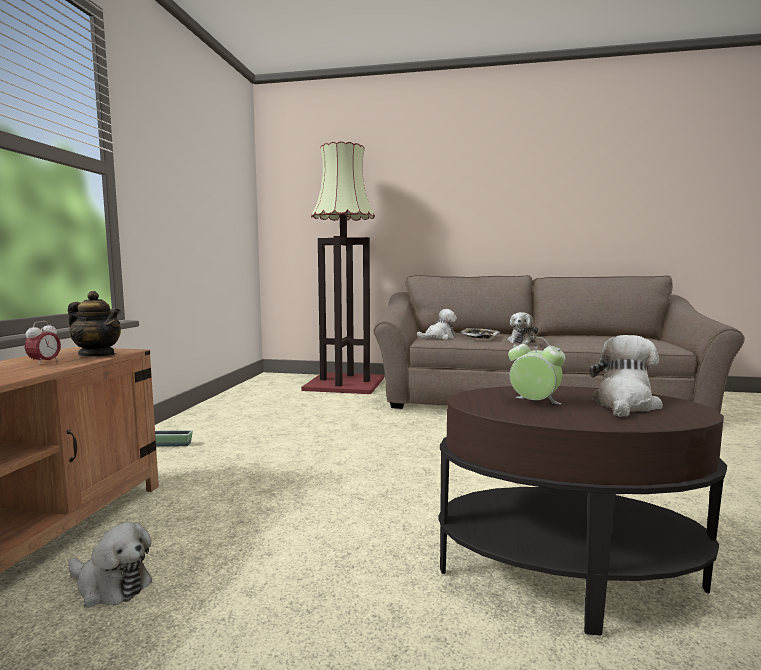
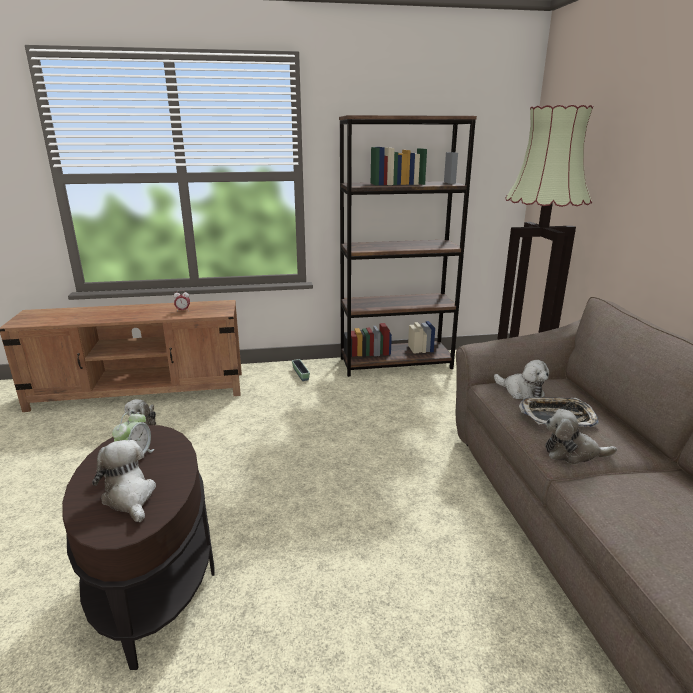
camera: 70 degrees right, 15 degrees up
(97, 355) = (208, 312): teapot -> none
(225, 404) = (396, 363): none -> brown bookcase
(624, 405) = (129, 497): plush toy -> plush toy turned 135 degrees counterclockwise

